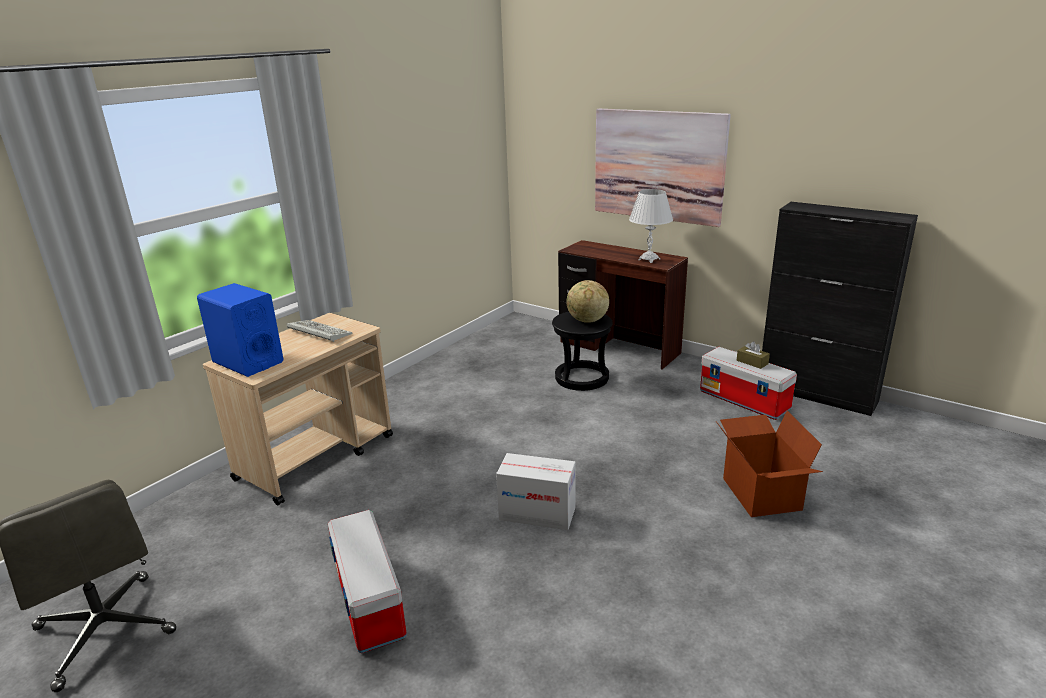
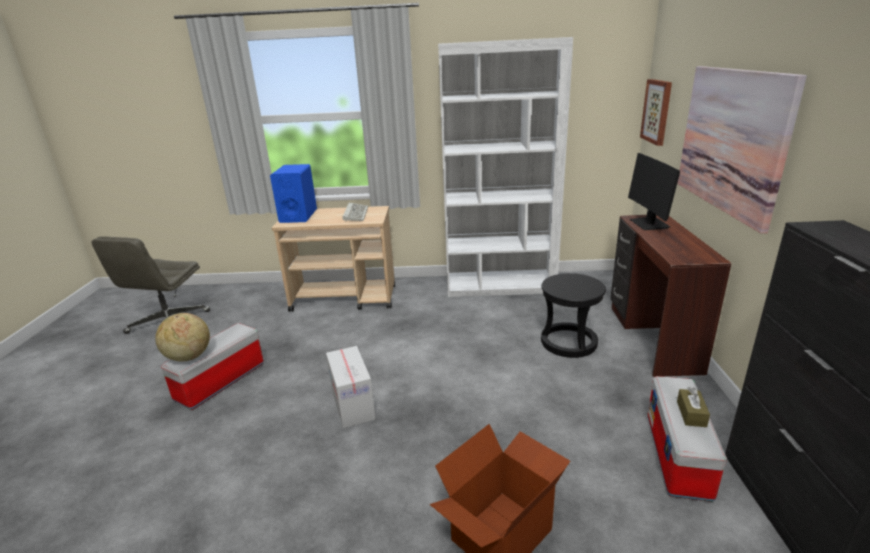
camera: 55 degrees right, 0 degrees up
(447, 366) = (500, 285): none -> white bookcase
(533, 150) = (657, 111): none -> picture
(587, 321) = (576, 287): globe -> globe (188, 357)
(591, 250) = (649, 224): none -> monitor
(649, 259) = (680, 250): white table lamp -> none

